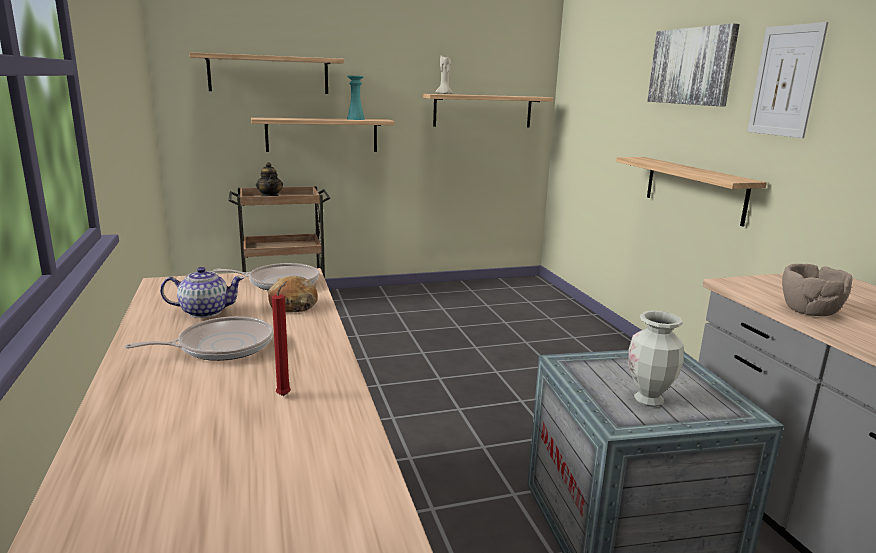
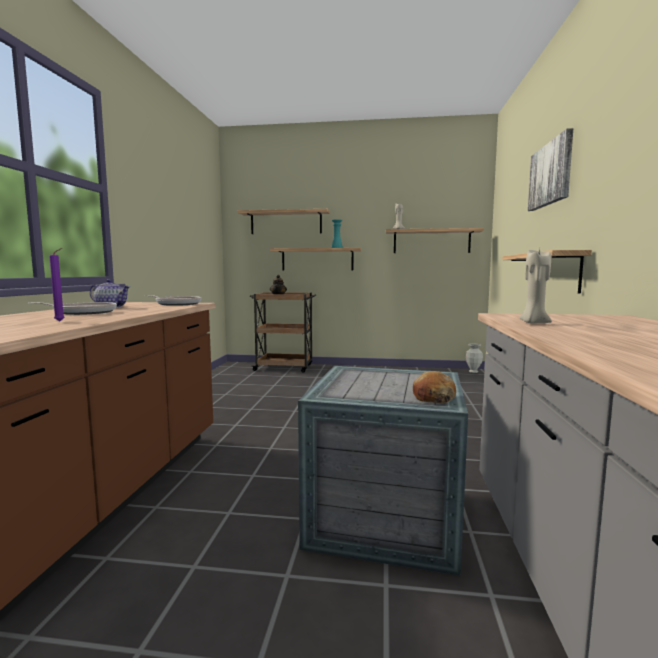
camera: 25 degrees right, 10 degrees down
(285, 395) = (61, 321): red candle -> purple candle
(292, 305) = (159, 308): bread -> bread (433, 397)
(648, 400) = (371, 389): vase -> vase (473, 372)
(785, 81) = (598, 160): picture -> none
(808, 310) = (533, 323): brown bowl -> beige candle

